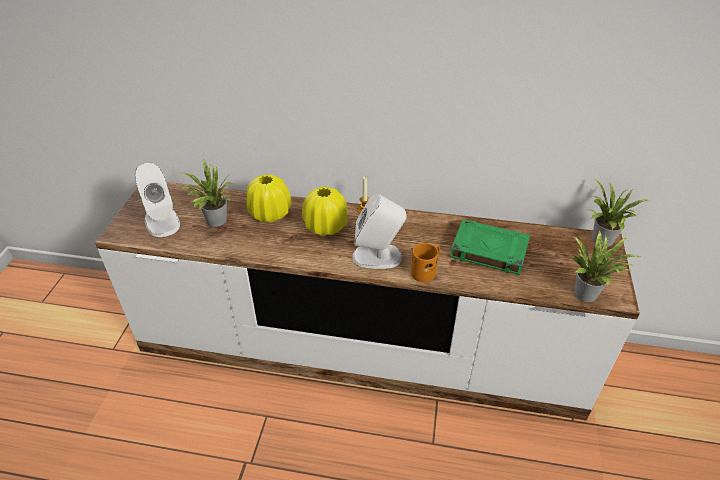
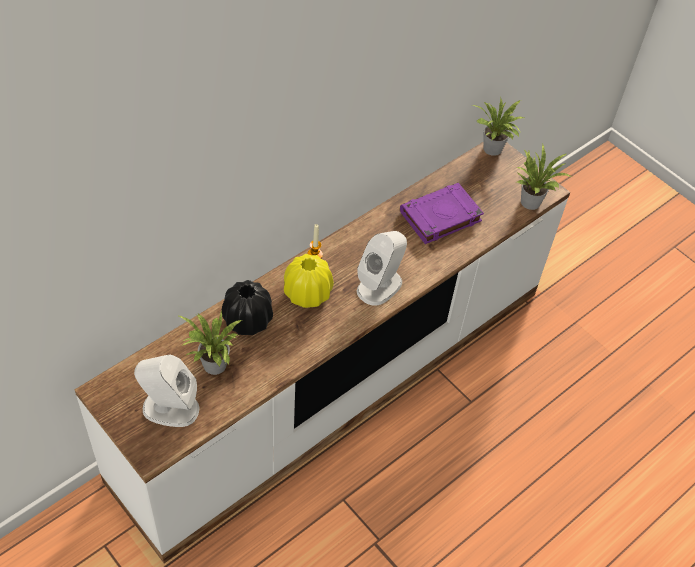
camera: 55 degrees left, 10 degrees up
(270, 213) = (248, 320): yellow vase -> black vase
(426, 270) = (424, 268): orange mug -> none
(488, 250) = (440, 217): green book -> purple book

